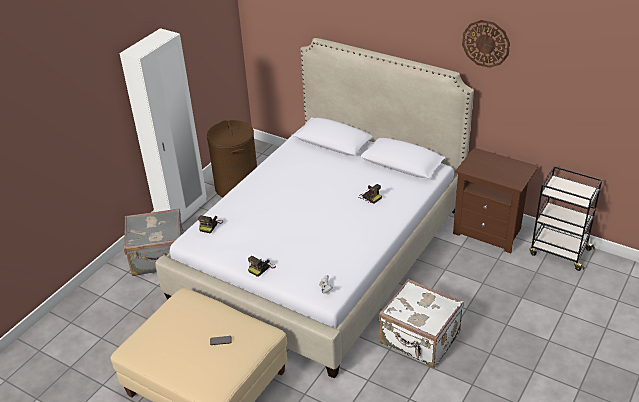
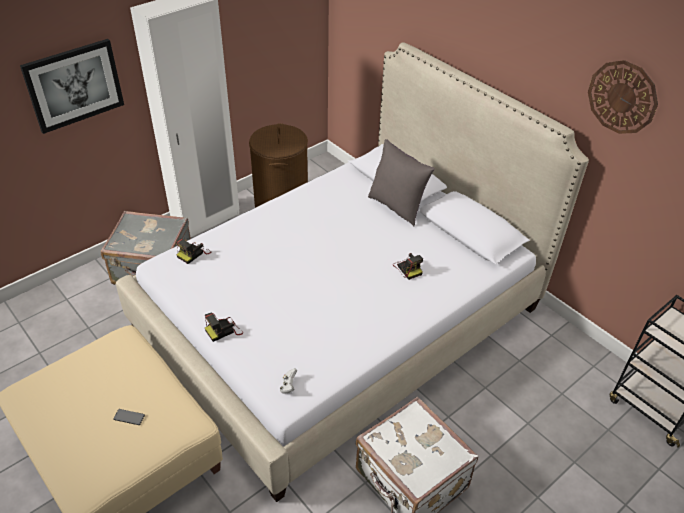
camera: 15 degrees right, 5 degrees up
(87, 120) = (74, 85): none -> picture
(342, 159) = (397, 207): none -> grey pillow
(489, 231) = (565, 350): brown nightstand -> none

